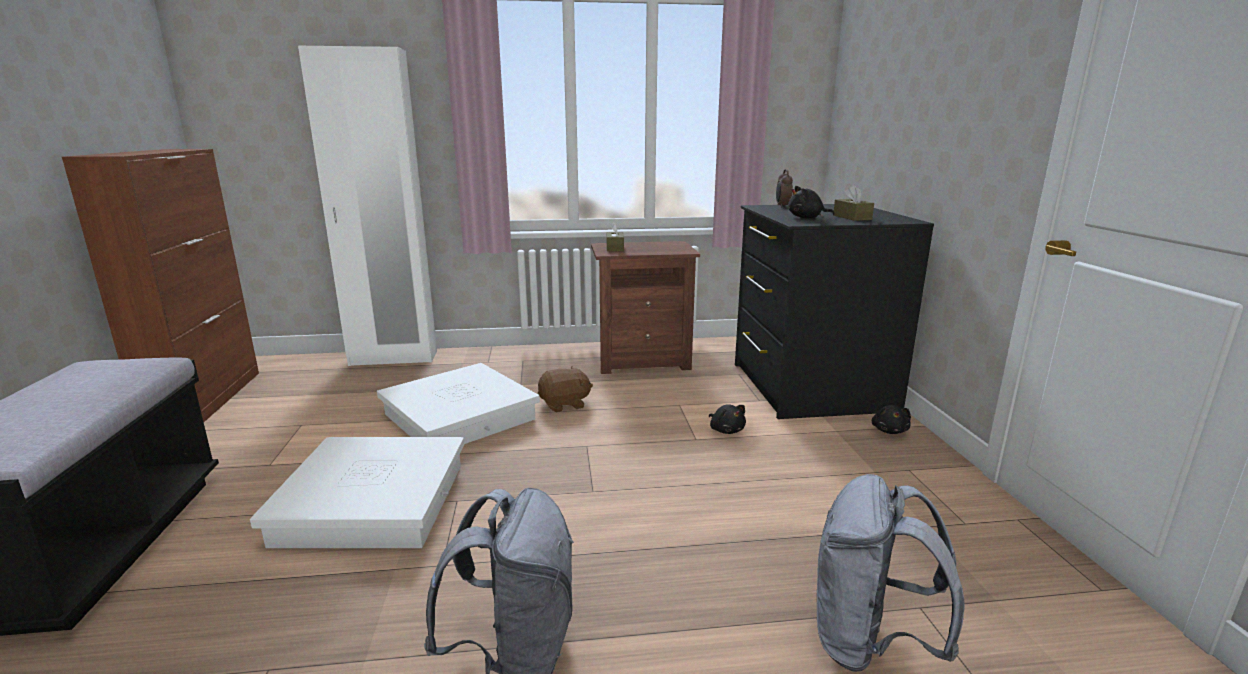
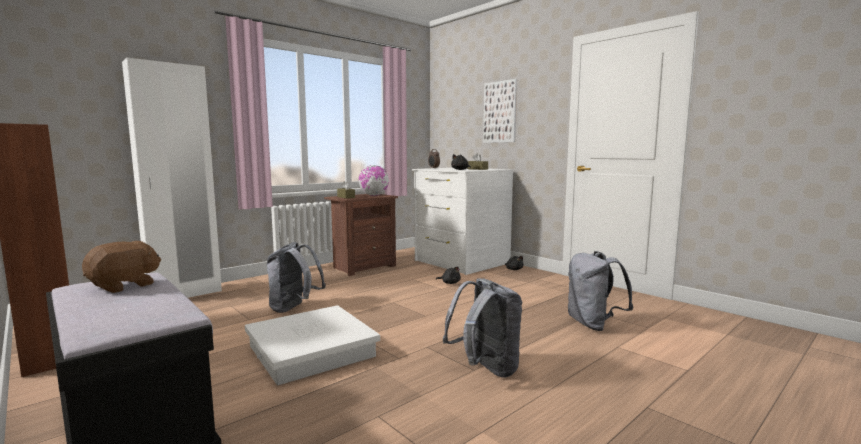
camera: 35 degrees left, 10 degrees down
(458, 417) = (294, 308): white storage box -> grey backpack
(564, 404) = (351, 291): brown plush toy -> brown plush toy (124, 286)
(665, 248) = (374, 195): none -> globe
(809, 386) = (460, 262): black dresser -> white dresser
(932, 93) = (500, 112): none -> picture

